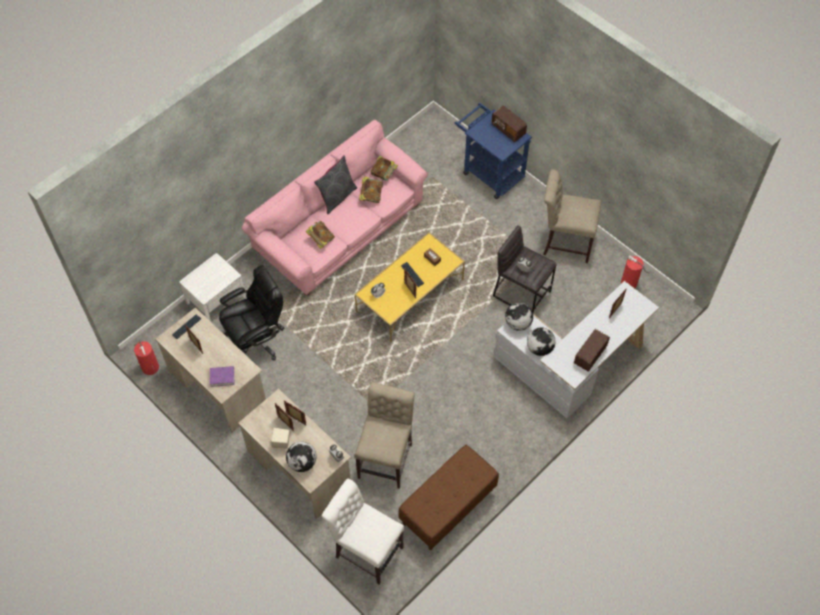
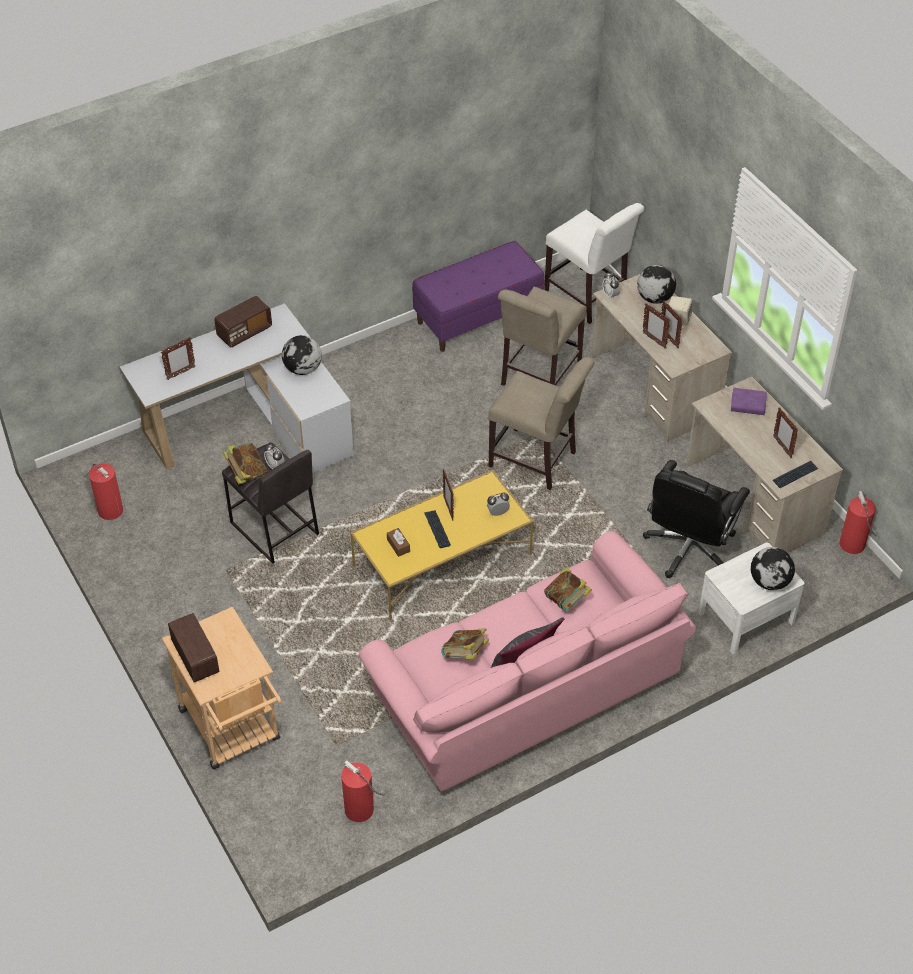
camera: 165 degrees left, 10 degrees down
(256, 339) = (689, 549): black office chair -> black office chair turned 45 degrees counterclockwise
(384, 174) = (430, 687): book -> book (246, 473)
(407, 149) = (360, 810): none -> fire extinguisher
(448, 507) = (478, 317): brown bench -> purple bench
(489, 172) = (233, 731): blue cart -> beige cart
(517, 323) = (318, 402): globe -> globe (770, 582)
(564, 242) = (171, 587): beige chair -> beige chair (537, 461)

